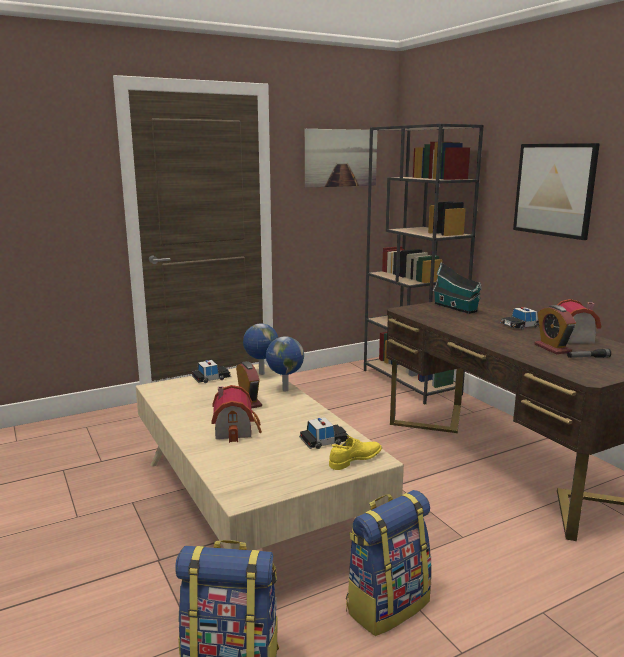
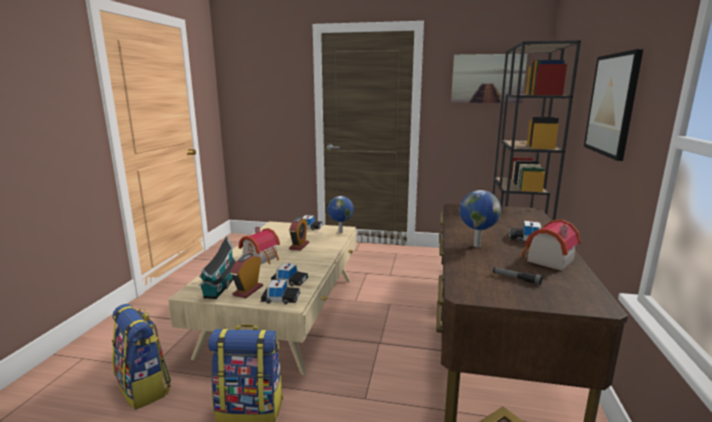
camera: 40 degrees right, 0 degrees up
(284, 390) = (332, 245): globe -> globe (476, 245)
(355, 460) = (280, 298): yellow shoe -> toy car
(456, 308) = (505, 214): toy house -> toy house (219, 287)
(552, 348) = (503, 262): alarm clock -> alarm clock (248, 290)

